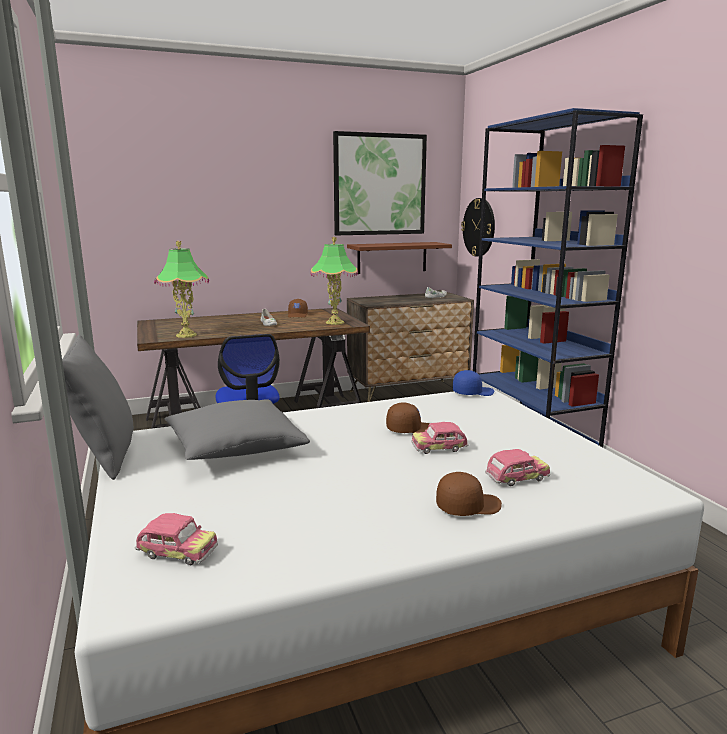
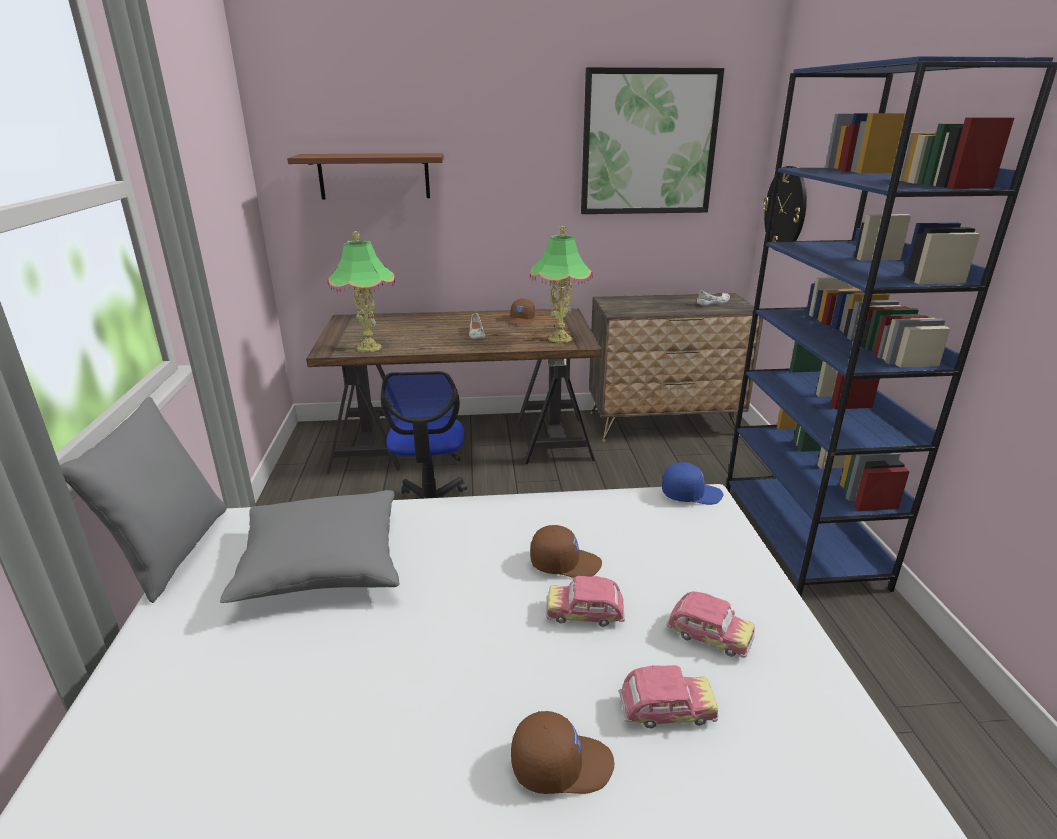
camera: 15 degrees right, 10 degrees up
(177, 553) = (133, 776): toy car -> toy car (709, 636)
(392, 257) = (659, 244): brown shelf -> brown shelf (374, 176)

